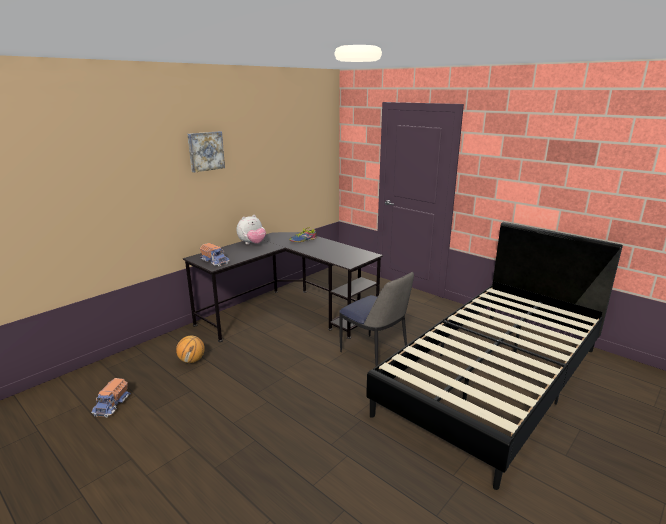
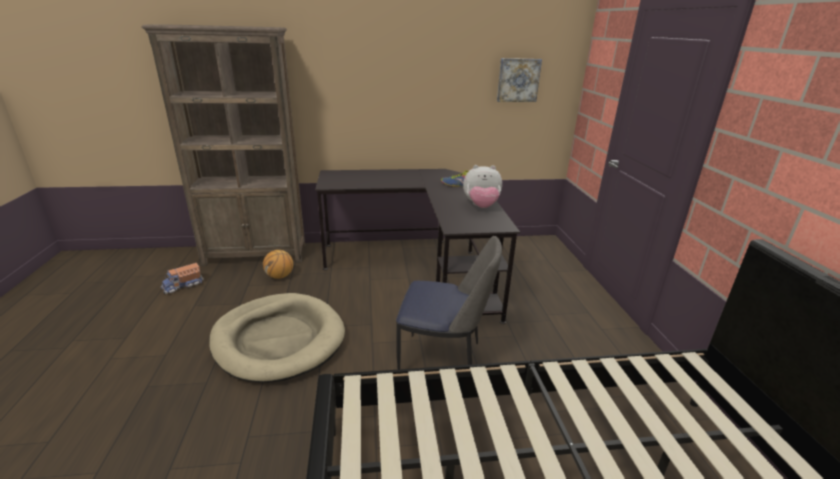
camera: 40 degrees right, 5 degrees up
(141, 356) = (256, 255): none -> brown bookcase
(205, 151) = (361, 52): picture -> picture (518, 80)
(215, 261) = (336, 181): toy truck -> none
(252, 244) = (402, 174): plush toy -> plush toy (481, 206)
(262, 394) = (278, 340): none -> beige dog bed
(375, 353) = (443, 361): chair -> chair turned 75 degrees counterclockwise

